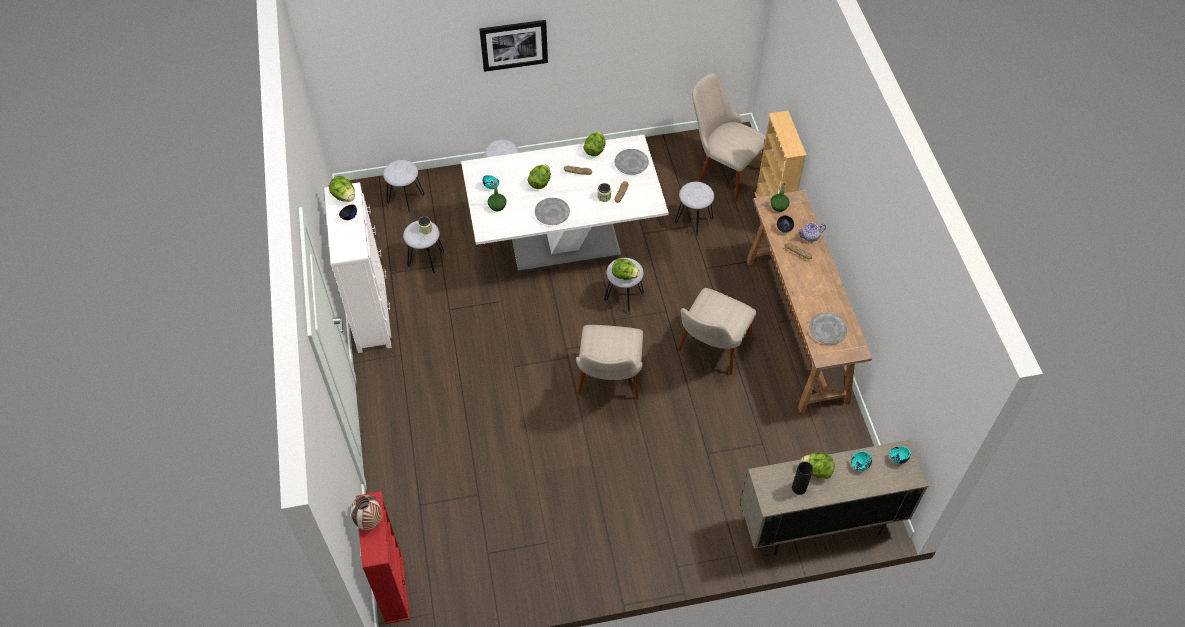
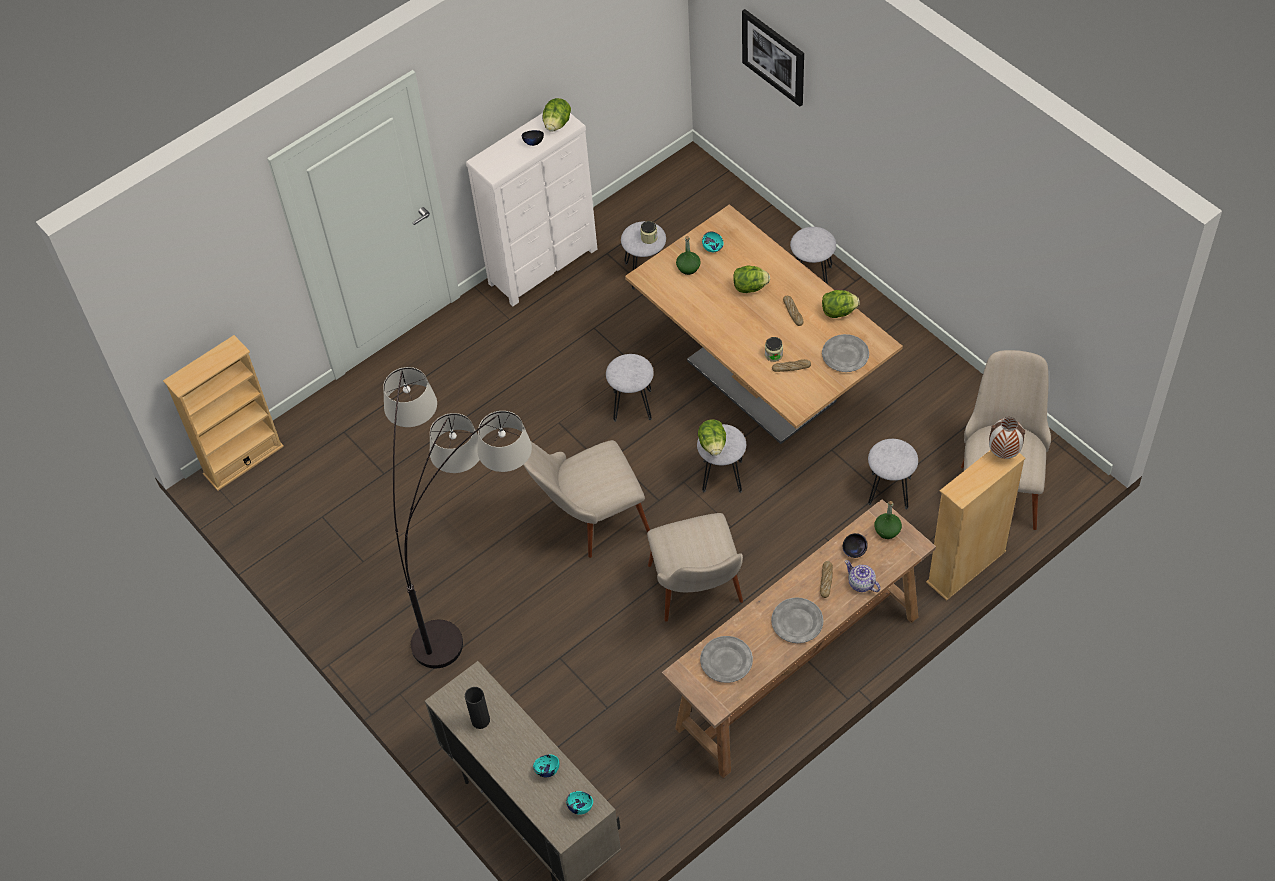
camera: 65 degrees right, 0 degrees up
(369, 523) = (210, 360): vase -> vase (1003, 453)
(393, 588) = (243, 460): red bookcase -> beige bookcase
(405, 199) = (714, 210): grey stool -> grey stool (632, 405)
(514, 44) = (870, 137): picture -> picture (774, 56)
(552, 213) = (714, 319): grey plate -> grey plate (796, 622)
(564, 242) = (760, 381): white dining table -> brown dining table
(624, 484) = (472, 596): none -> floor lamp
(709, 353) = (699, 598): beige chair -> beige chair turned 105 degrees counterclockwise
(816, 471) = (513, 729): lettuce -> none

